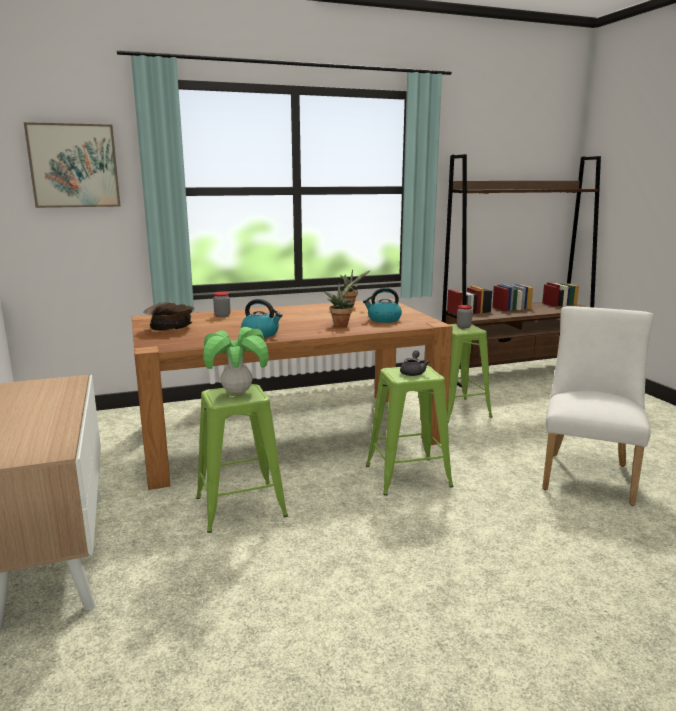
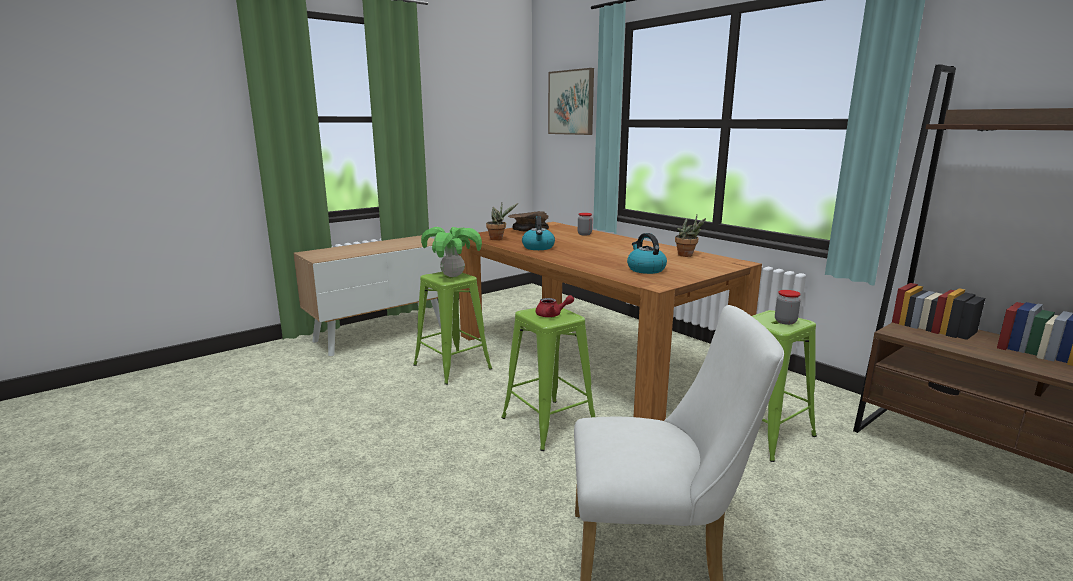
camera: 70 degrees right, 0 degrees up
(341, 324) = (601, 260): potted plant -> potted plant (498, 239)
(413, 372) = (552, 315): grey teapot -> red teapot

